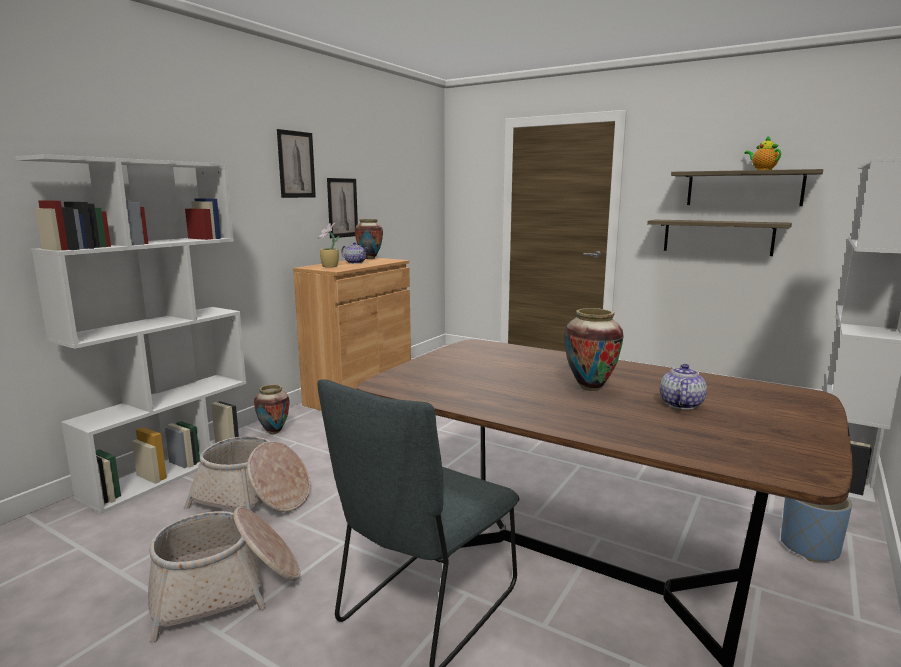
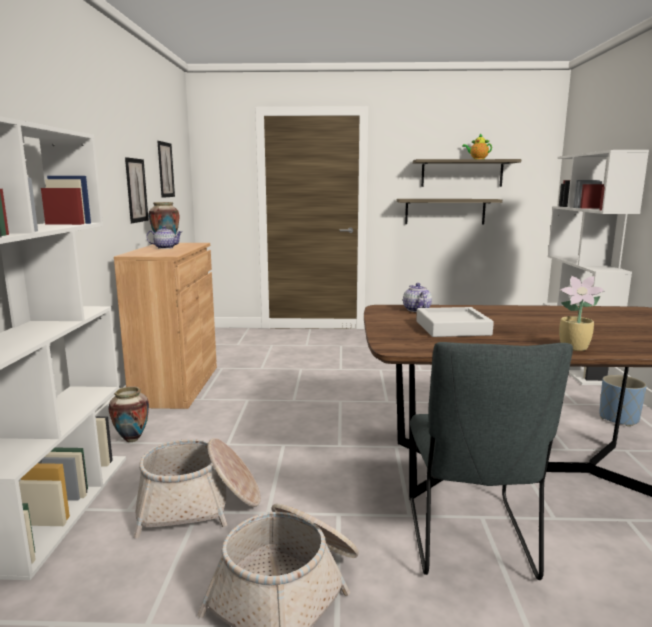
camera: 30 degrees left, 0 degrees up
(296, 164) = (104, 141): picture -> picture (165, 170)
(330, 266) = (153, 253): potted plant -> potted plant (575, 348)
(490, 375) = (452, 328): none -> grey tray
(590, 388) = (534, 325): vase -> none
(680, 404) = (604, 326): teapot -> teapot (416, 310)

